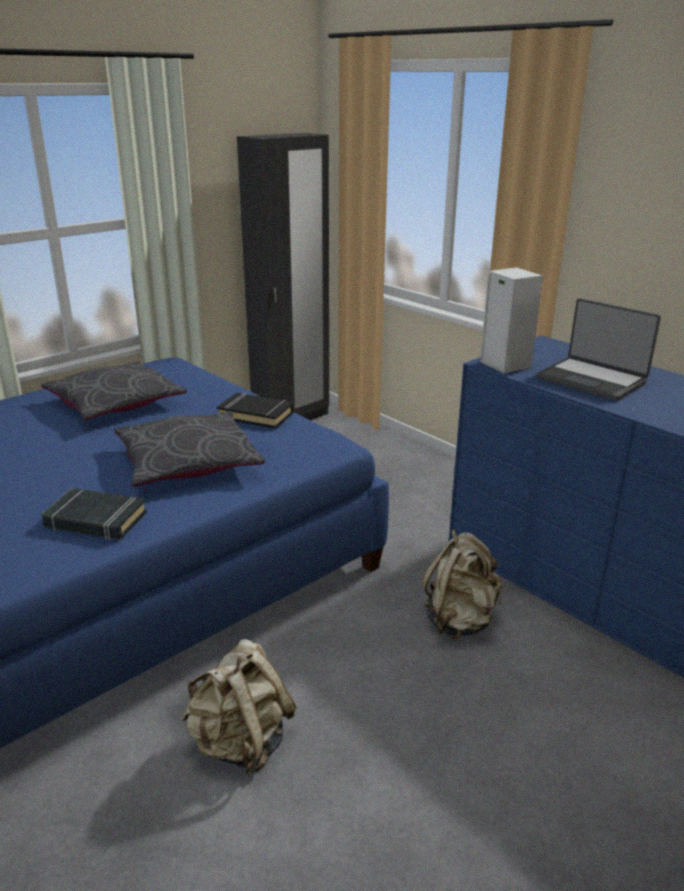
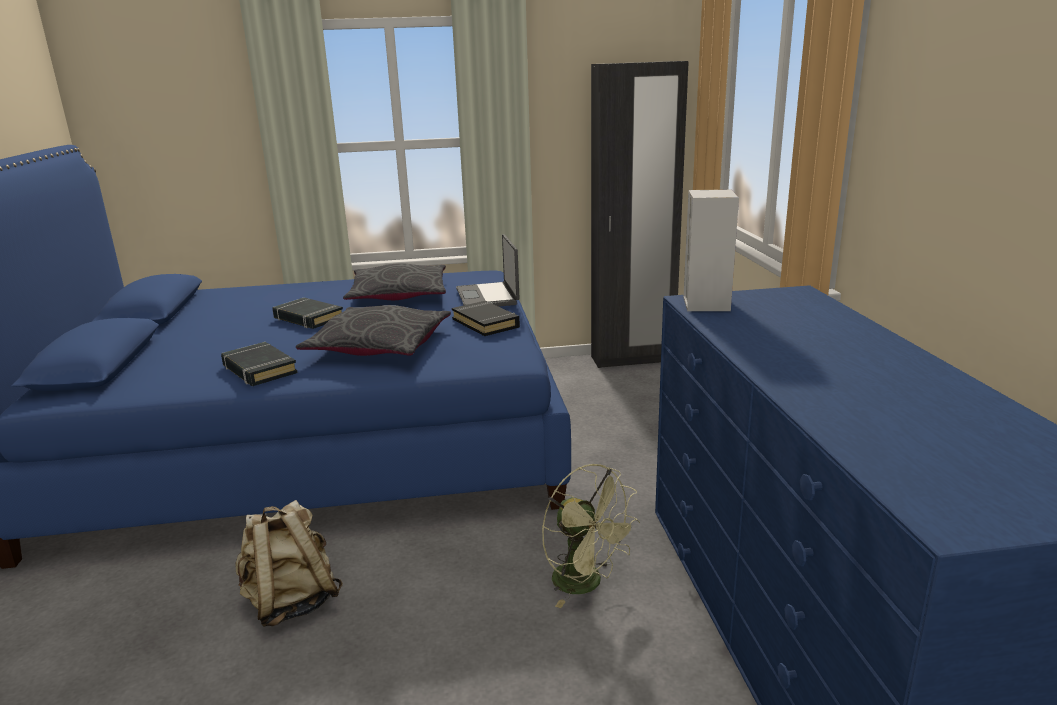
camera: 35 degrees right, 5 degrees down
(54, 450) = (308, 318): none -> black book
(460, 620) = (586, 584): beige backpack -> green fan
(592, 380) = (781, 334): laptop -> laptop (488, 297)

